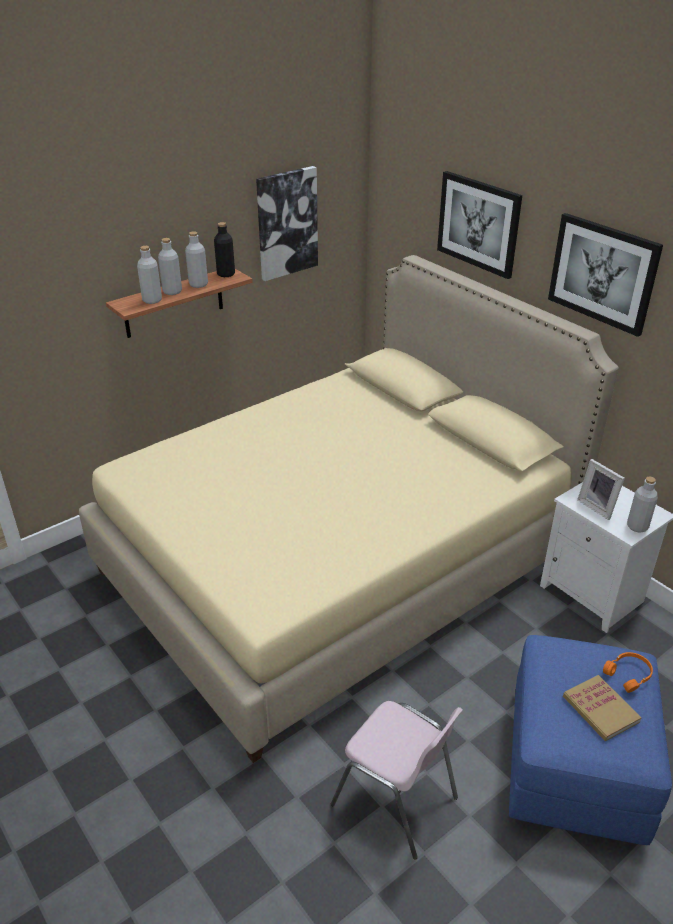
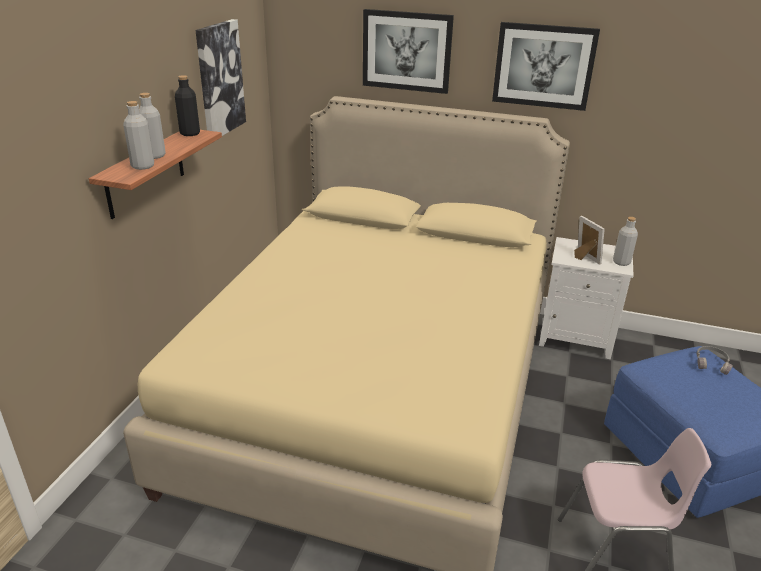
camera: 35 degrees left, 5 degrees down
(198, 284) = (174, 145): grey bottle -> none
(598, 507) = (584, 258): picture frame -> picture frame turned 135 degrees counterclockwise
(600, 709) = (725, 394): book -> none
(629, 675) = (711, 363): orange headphones -> grey headphones

